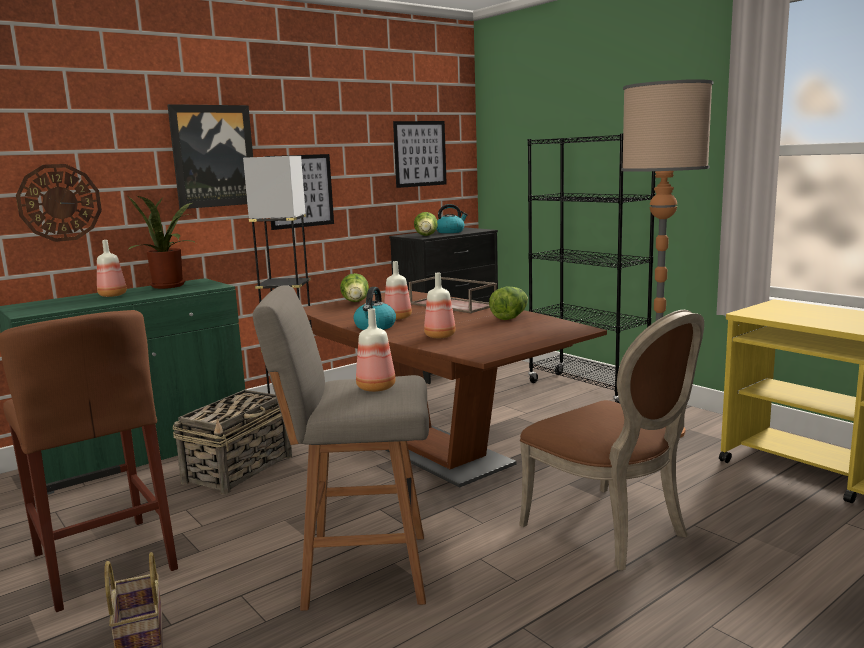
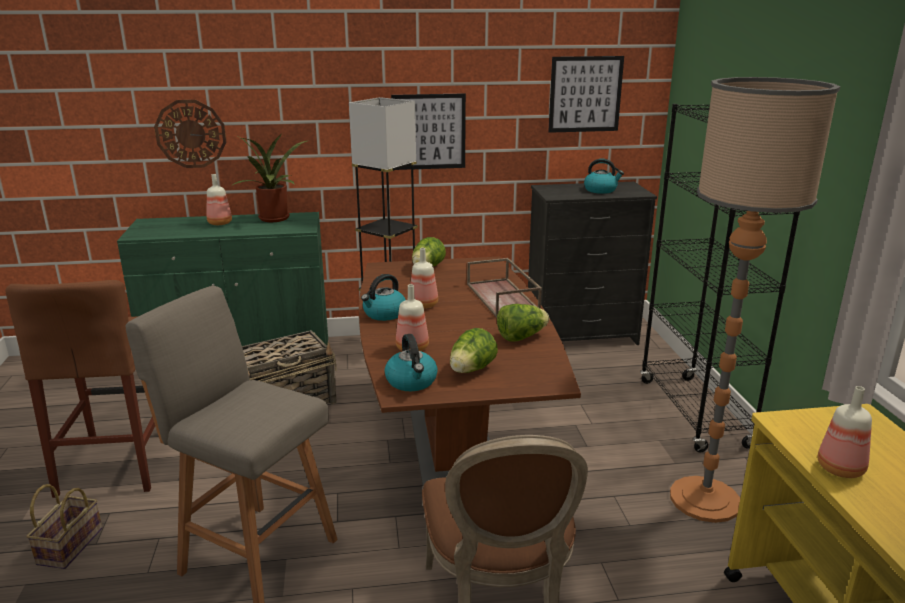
camera: 30 degrees right, 10 degrees up
(213, 156) = (335, 94): picture -> none
(377, 388) = (256, 409): bottle -> bottle (842, 469)
(426, 236) = (562, 194): lettuce -> lettuce (471, 370)
(478, 349) = (412, 381): none -> kettle

